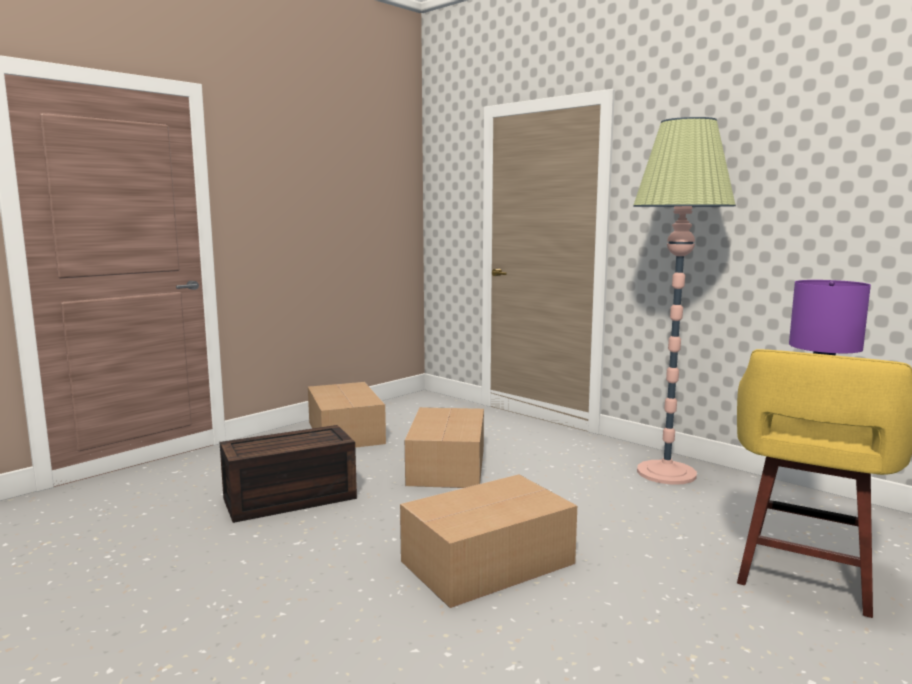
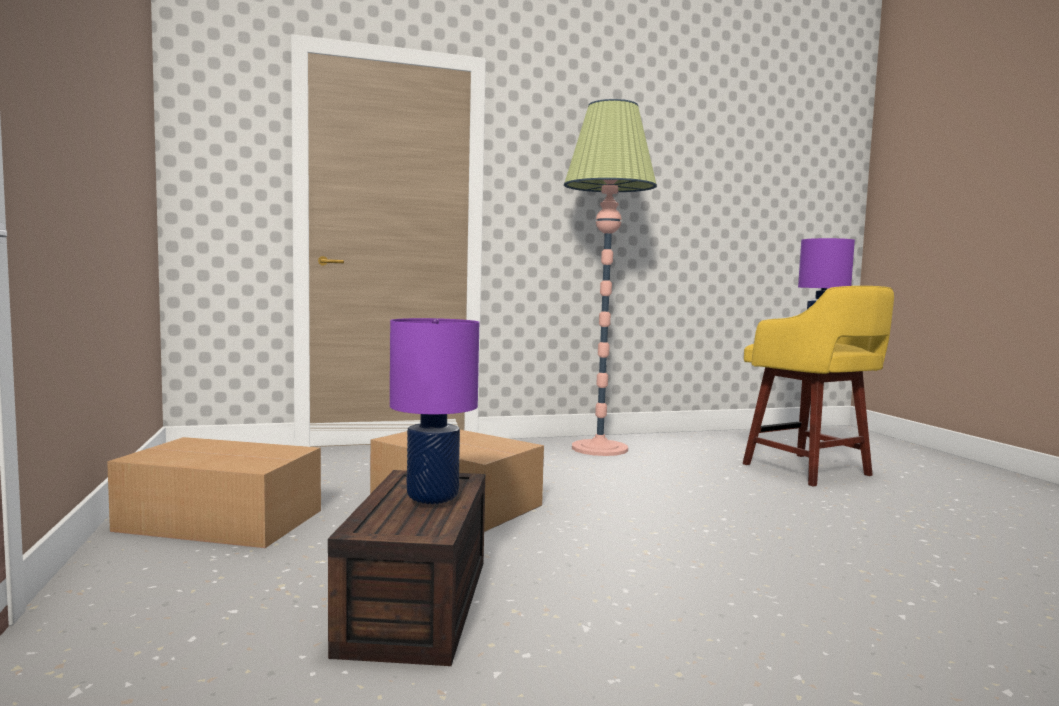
camera: 60 degrees left, 5 degrees down
(290, 443) = (432, 500): none -> purple table lamp
(490, 562) = (727, 543): cardboard box -> none

